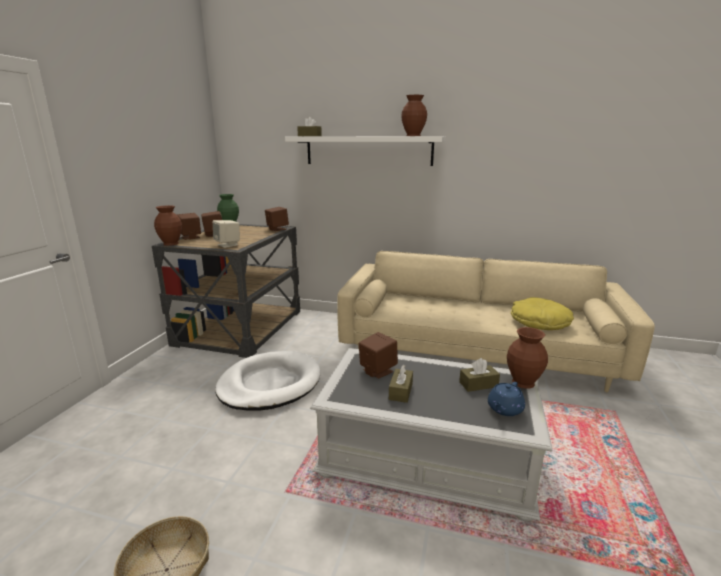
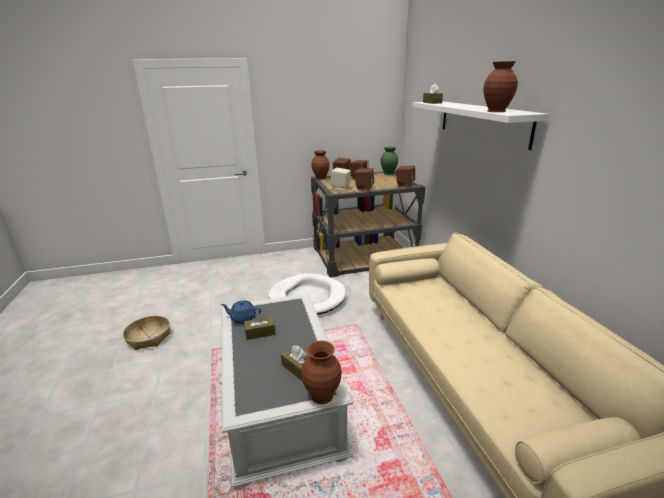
camera: 60 degrees right, 5 degrees up
(377, 370) = (282, 314): brown speaker -> brown speaker (364, 188)
(504, 409) = (266, 391): blue teapot -> blue teapot (242, 318)
(538, 322) = (506, 390): yellow pillow -> none

